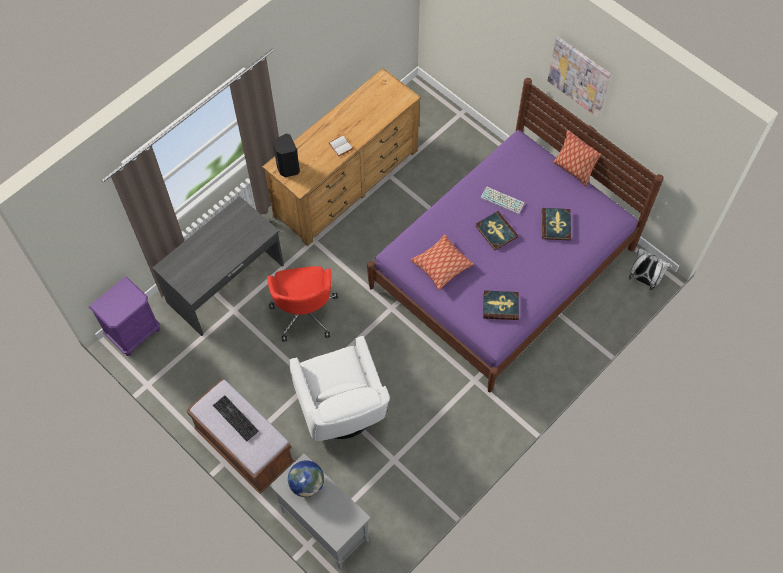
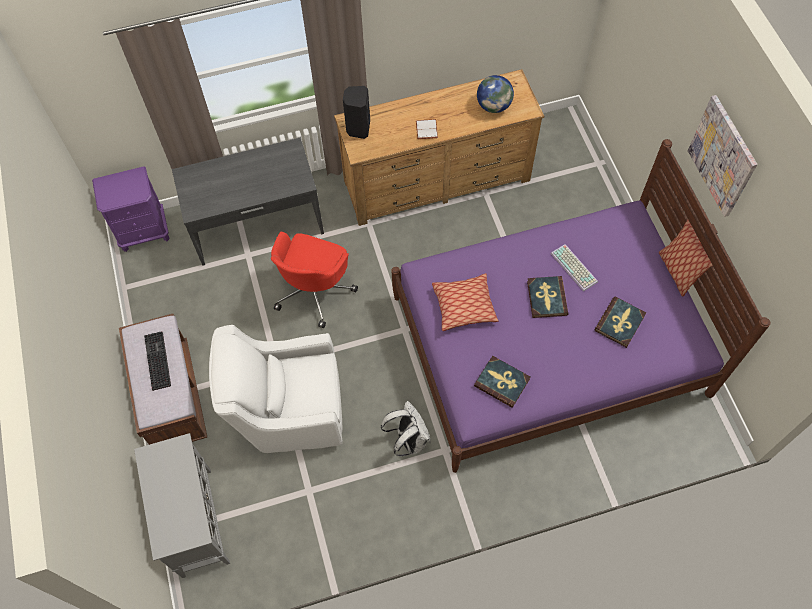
camera: 30 degrees right, 0 degrees up
(307, 484) = (171, 468): globe -> globe (493, 106)
(342, 411) = (289, 411): white armchair -> white armchair turned 75 degrees clockwise
(643, 279) = (703, 436): white backpack -> white backpack (408, 440)

